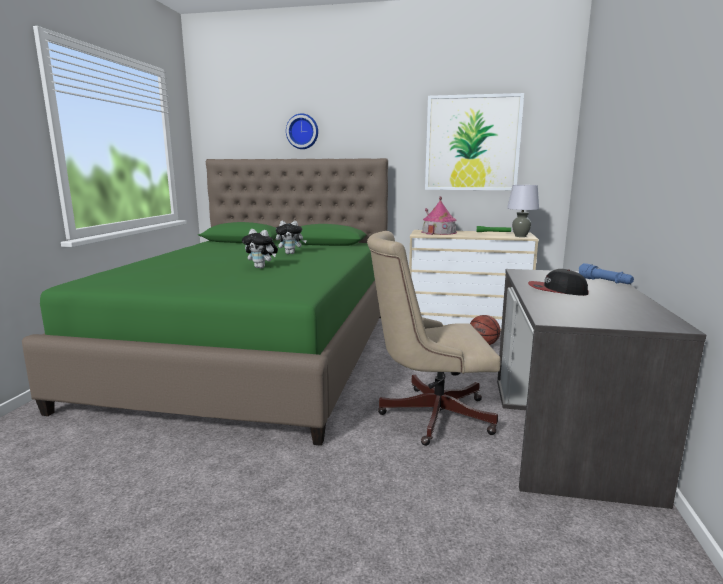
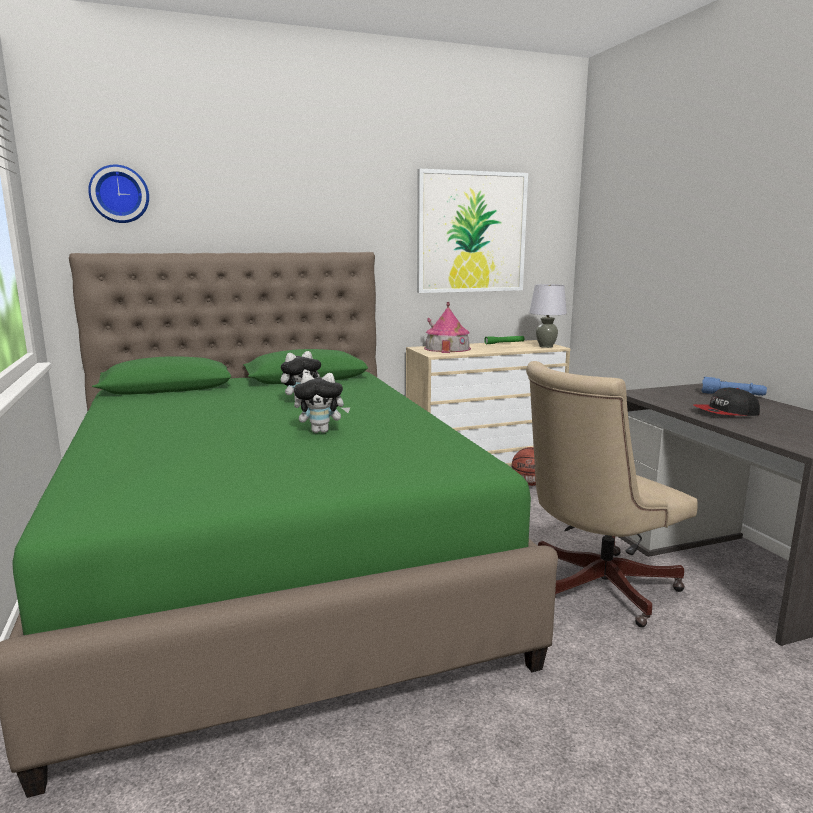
camera: 30 degrees left, 0 degrees up
(302, 131) = (239, 210): wall clock -> wall clock (119, 194)

